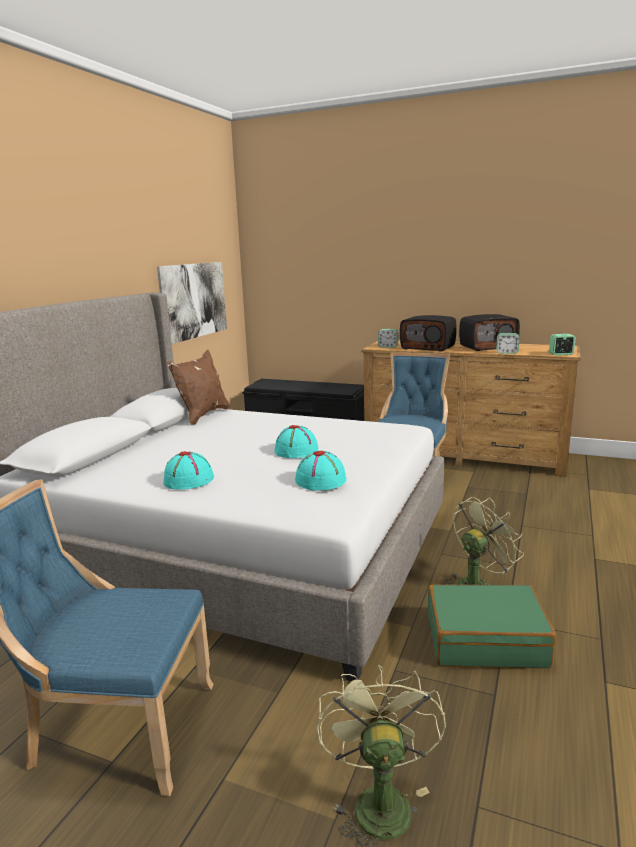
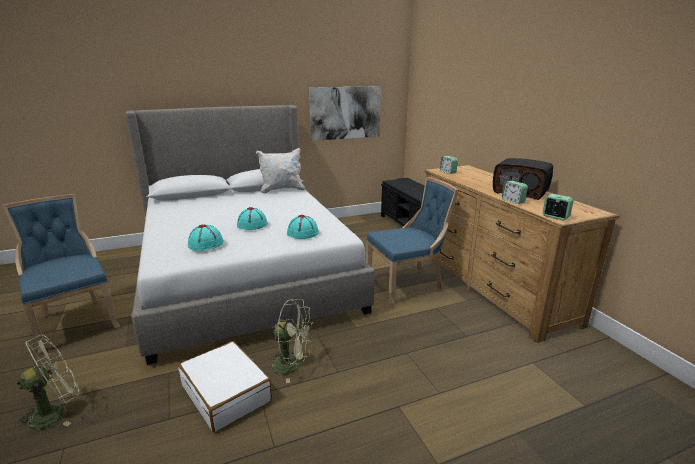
camera: 45 degrees right, 5 degrees up
(189, 480) = (179, 220): turquoise hat -> turquoise hat (303, 233)
(203, 416) = (282, 190): brown pillow -> white pillow
(428, 347) = (473, 180): radio -> none
(485, 640) = (227, 393): green suitcase -> white suitcase

